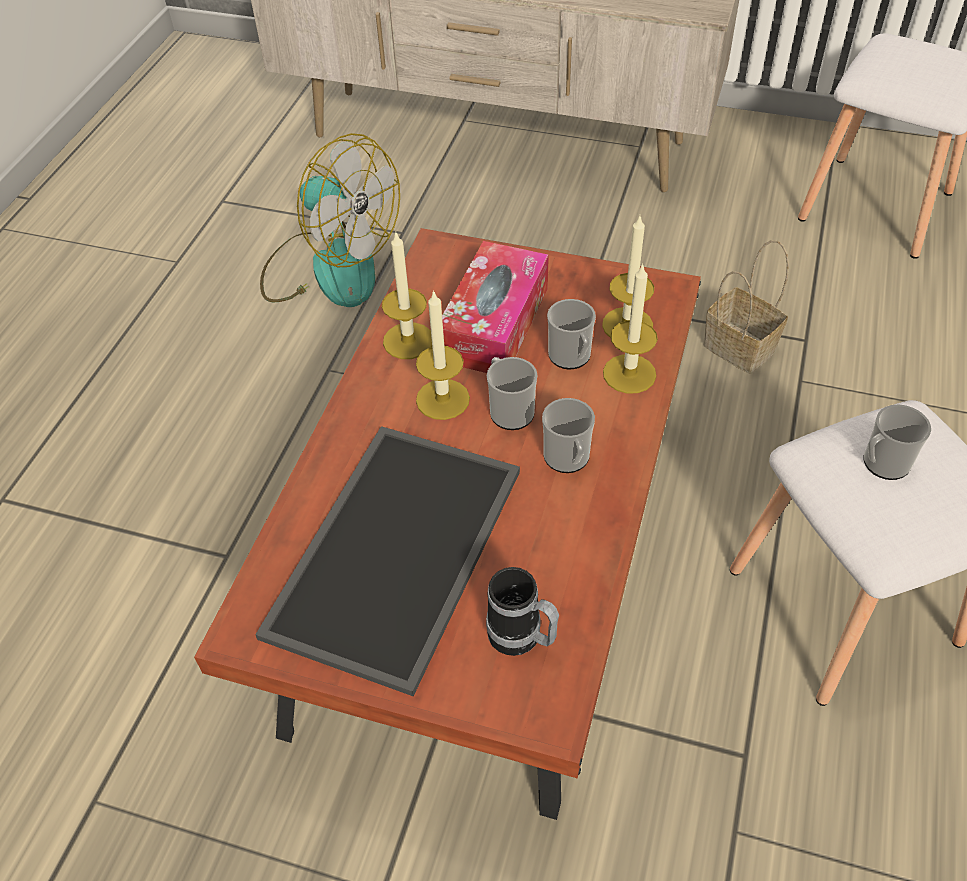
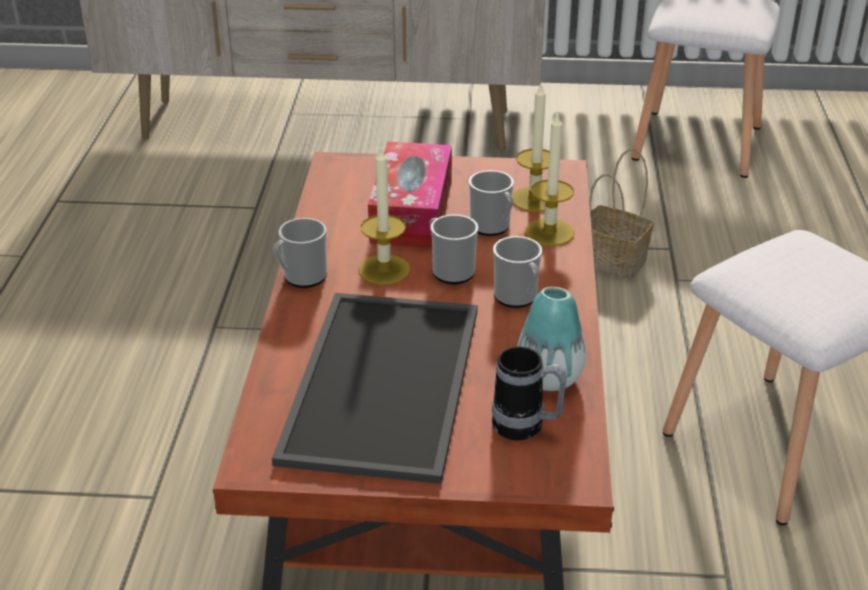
camera: 15 degrees left, 15 degrees down
(329, 267) = (189, 243): fan -> none
(408, 341) = (334, 232): candle -> none
(566, 575) = (549, 377): none -> vase
(882, 464) = (790, 270): mug -> mug (301, 278)

